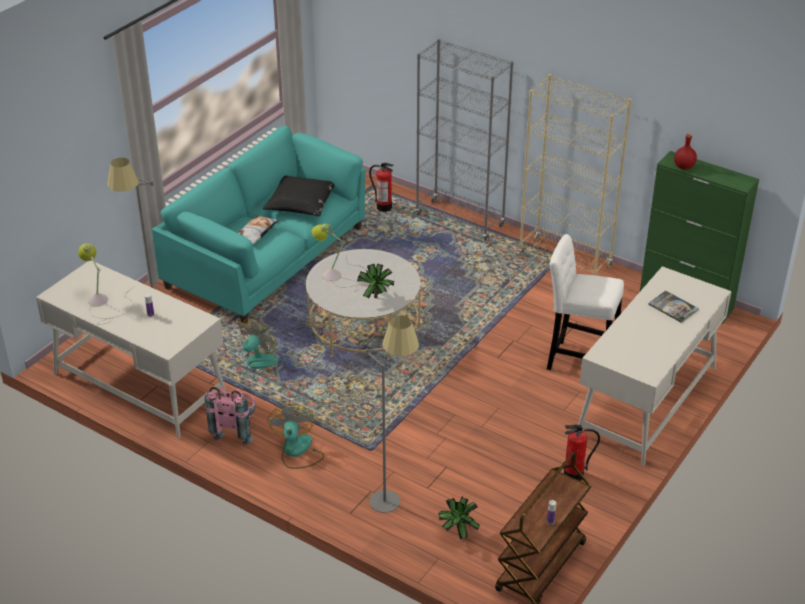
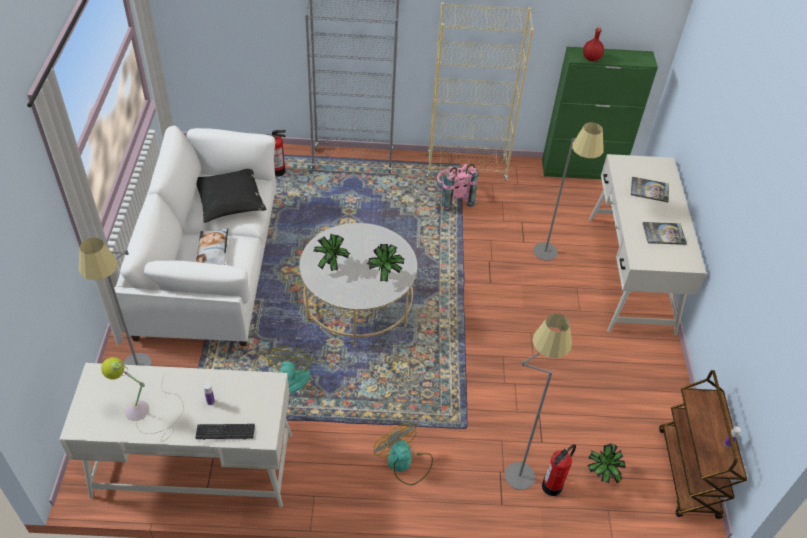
camera: 35 degrees left, 10 degrees up
(144, 336) = (225, 432): none -> keyboard
(235, 429) = (328, 468): pink backpack -> pink backpack (452, 199)
(267, 258) = (210, 265): turquoise sofa -> white sofa
(339, 275) = (331, 265): table lamp -> potted plant
(573, 475) = (637, 370): fire extinguisher -> fire extinguisher (552, 486)
(578, 361) = (552, 259): white stool -> grey floor lamp
(647, 344) = (663, 234): none -> book

